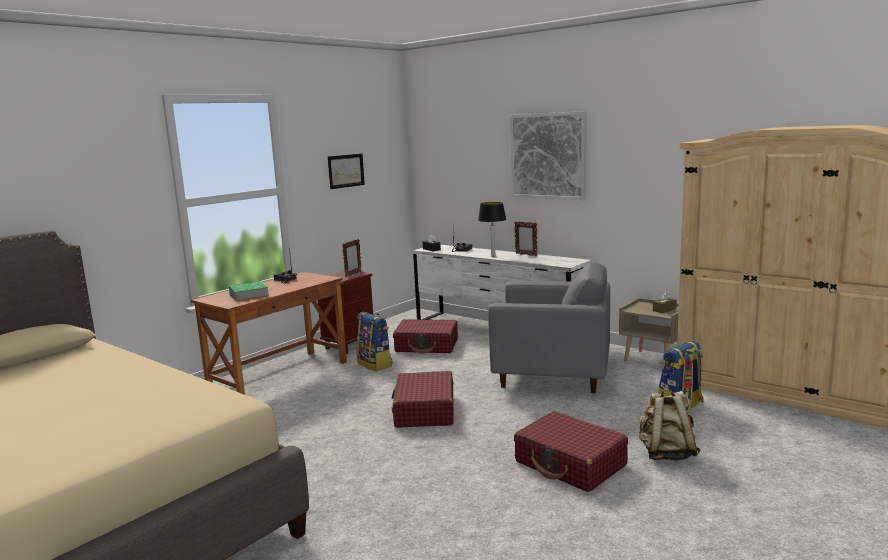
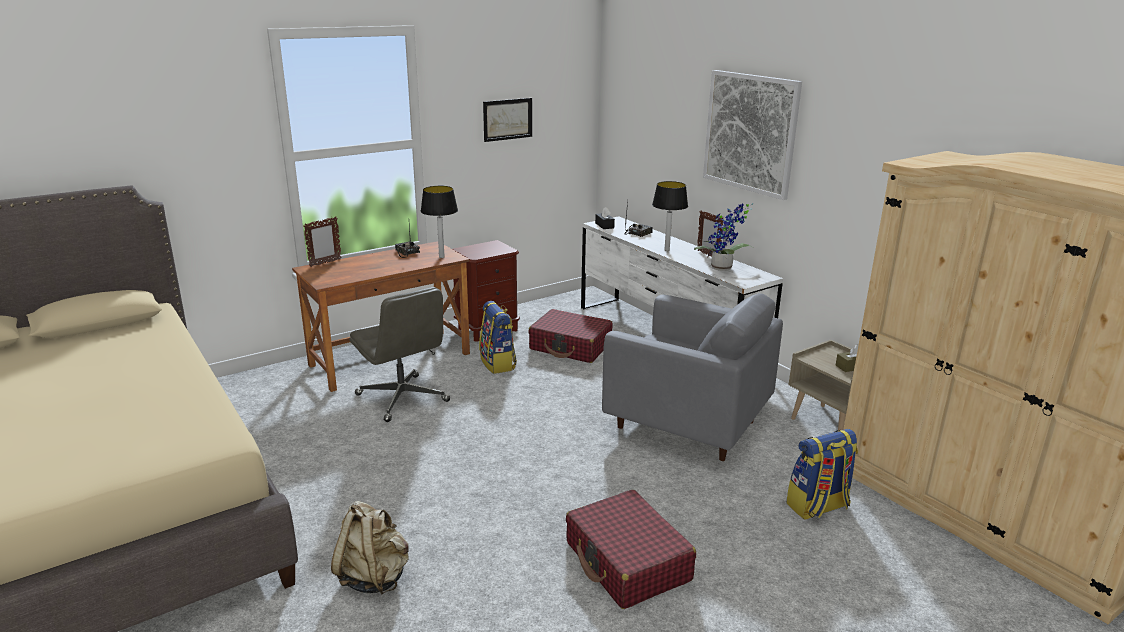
camera: 15 degrees right, 10 degrees up
(249, 294) = (353, 270): book -> none
(310, 398) = (403, 398): none -> grey office chair
(318, 279) = (441, 256): none -> table lamp
(353, 274) = (495, 250): picture frame -> picture frame (325, 263)
(424, 411) = (512, 443): red suitcase -> none
(544, 260) = (723, 269): none -> potted plant
(666, 454) = (752, 576): beige backpack -> beige backpack (374, 577)

